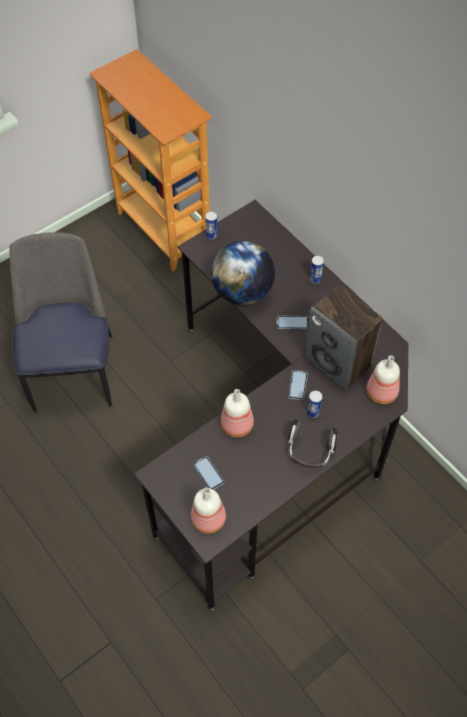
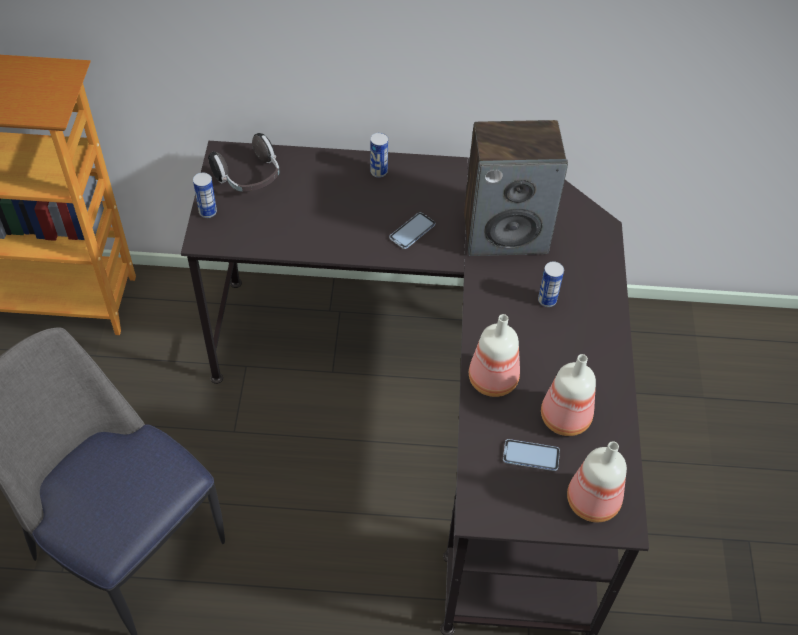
camera: 50 degrees left, 5 degrees down
(242, 292) = (320, 242): globe -> none
(298, 385) = (498, 287): phone -> none
(310, 451) = (593, 338): headphones -> headphones (249, 178)
(382, 392) = (580, 225): bottle -> bottle (564, 416)

